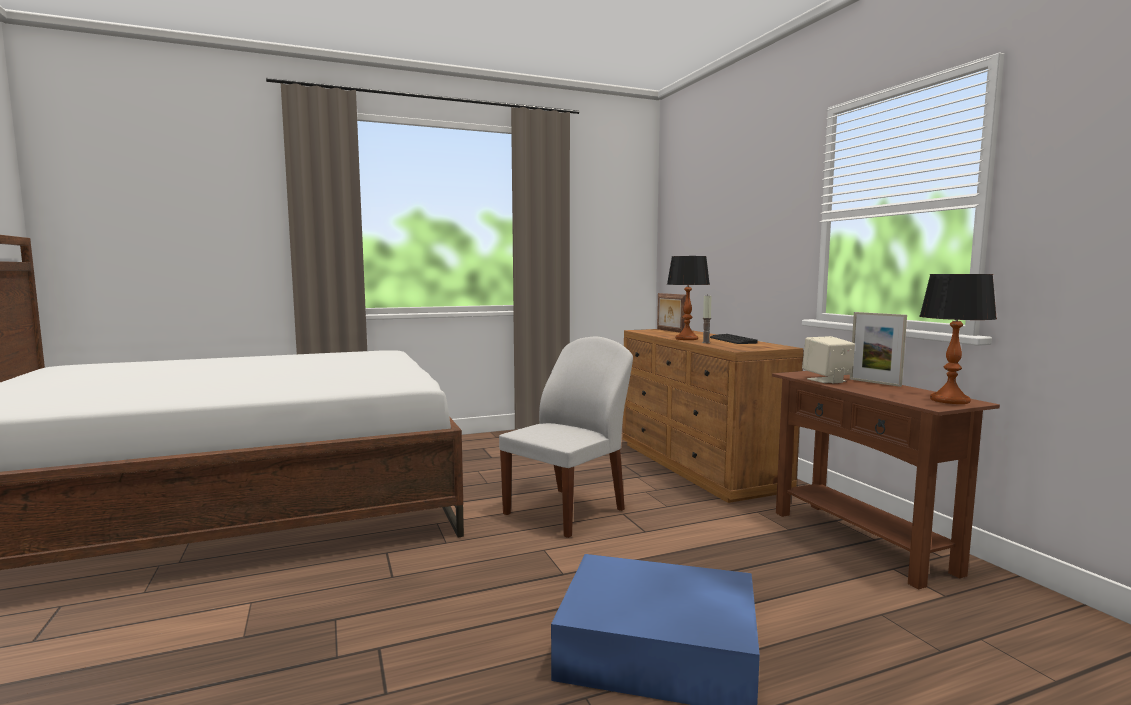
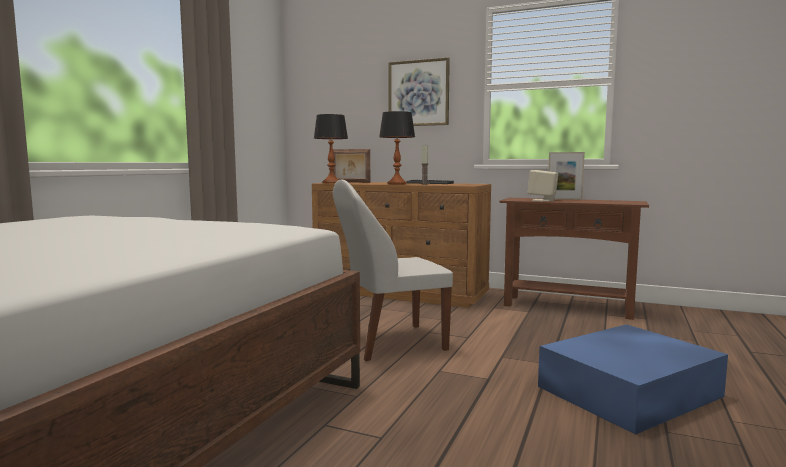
camera: 45 degrees left, 0 degrees up
(567, 511) = (390, 342): white chair -> white chair turned 105 degrees counterclockwise
(759, 225) = (418, 93): none -> picture
(949, 400) = (627, 201): table lamp -> table lamp (331, 183)

